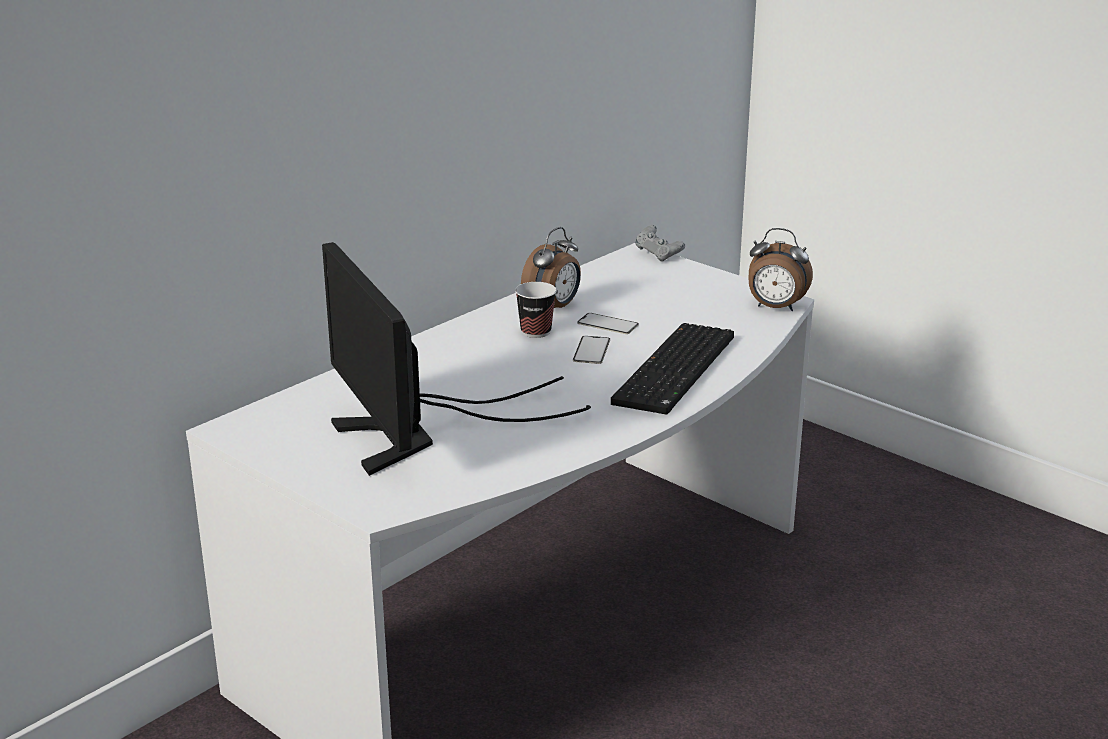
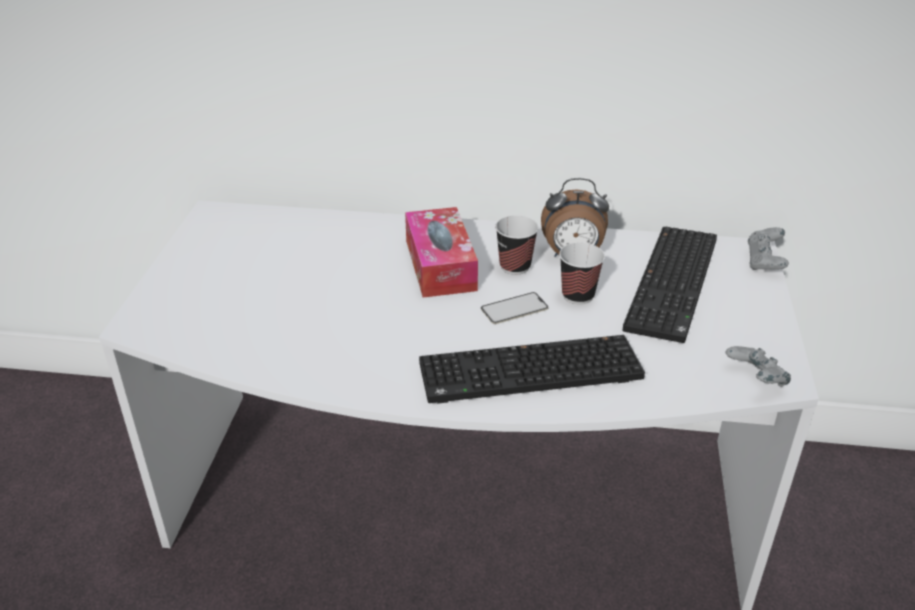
camera: 55 degrees right, 10 degrees up
(419, 434) = (273, 290): monitor -> none
(489, 357) = (440, 265): none -> tissue box
(607, 324) = (578, 295): phone -> cup
(643, 290) = (675, 285): none -> keyboard
(775, 308) = (755, 380): alarm clock -> grey game controller

